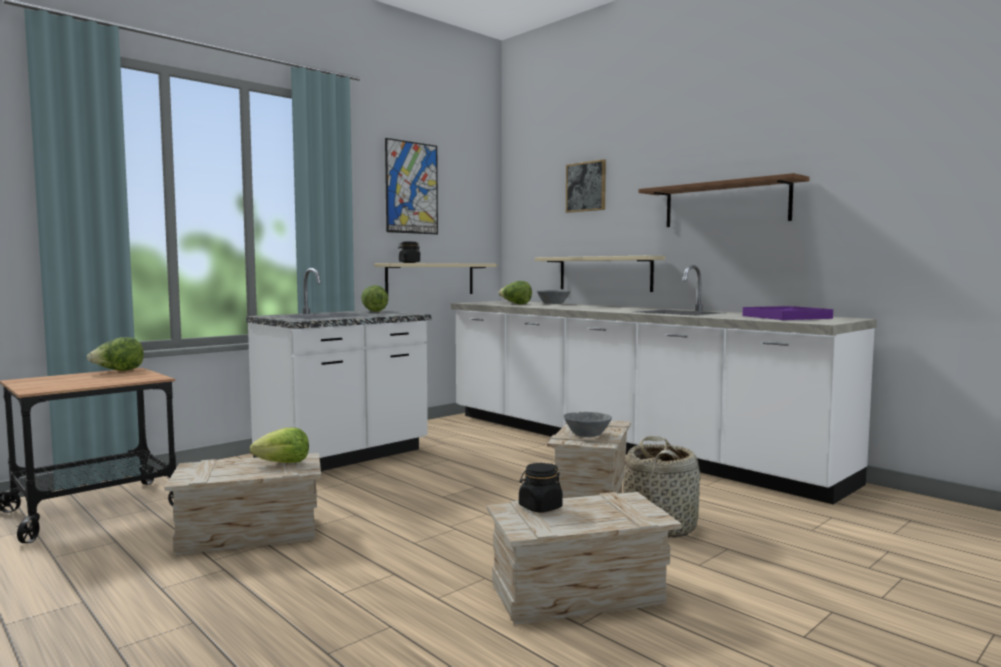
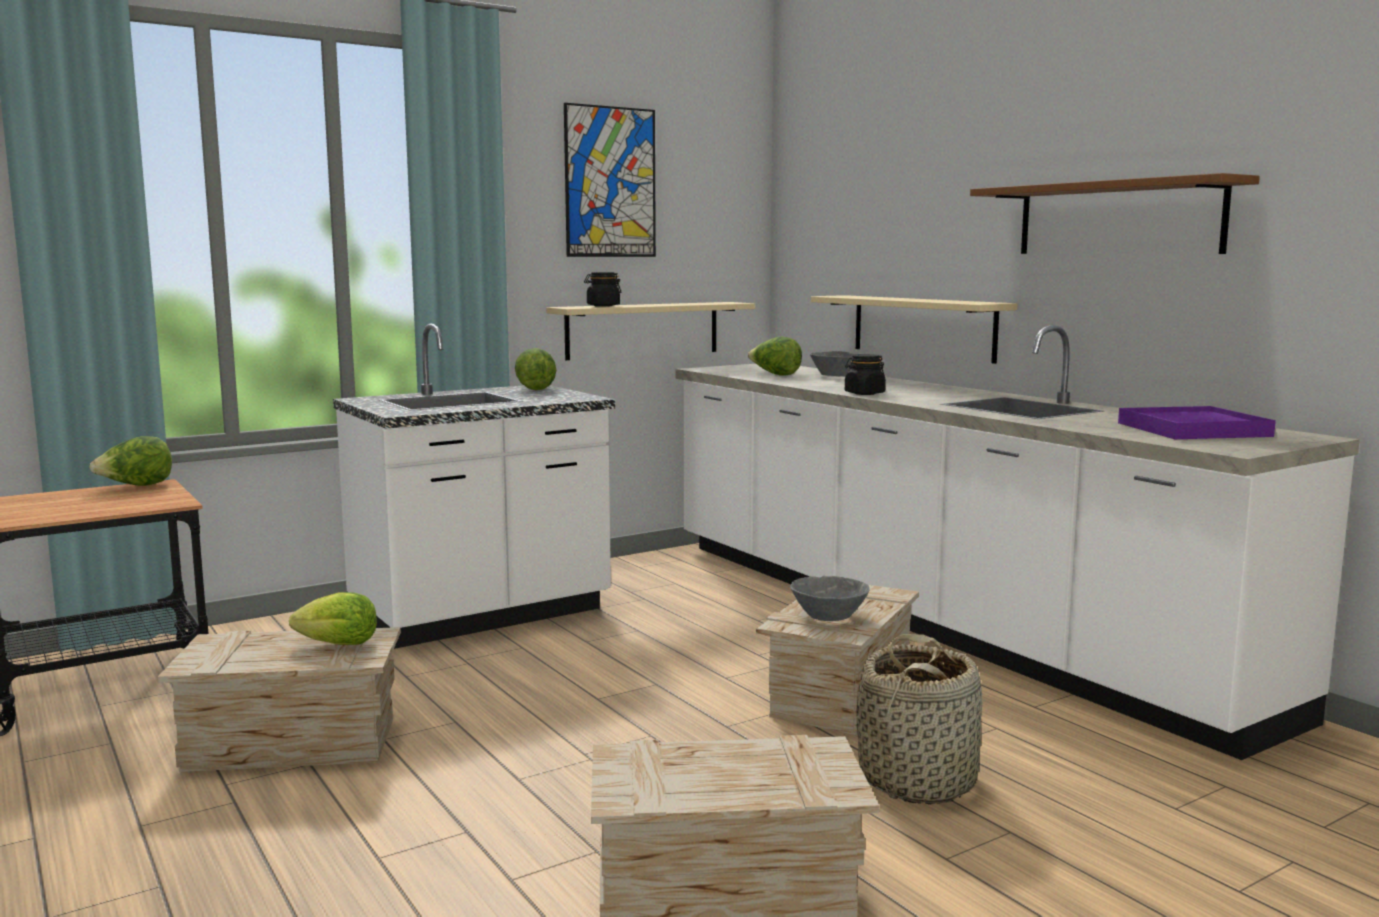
camera: 10 degrees right, 5 degrees up
(540, 507) = (669, 756): black jar -> black jar (864, 393)
(586, 187) = (898, 177): picture -> none

